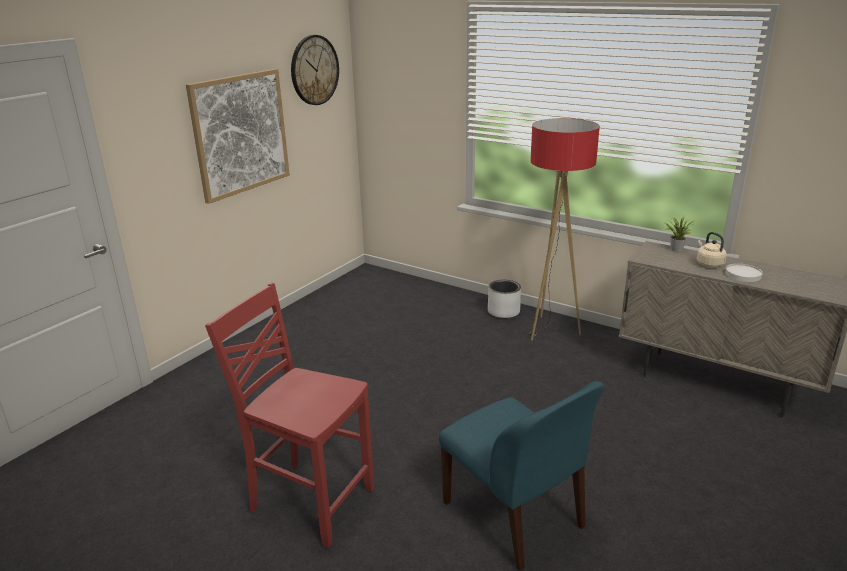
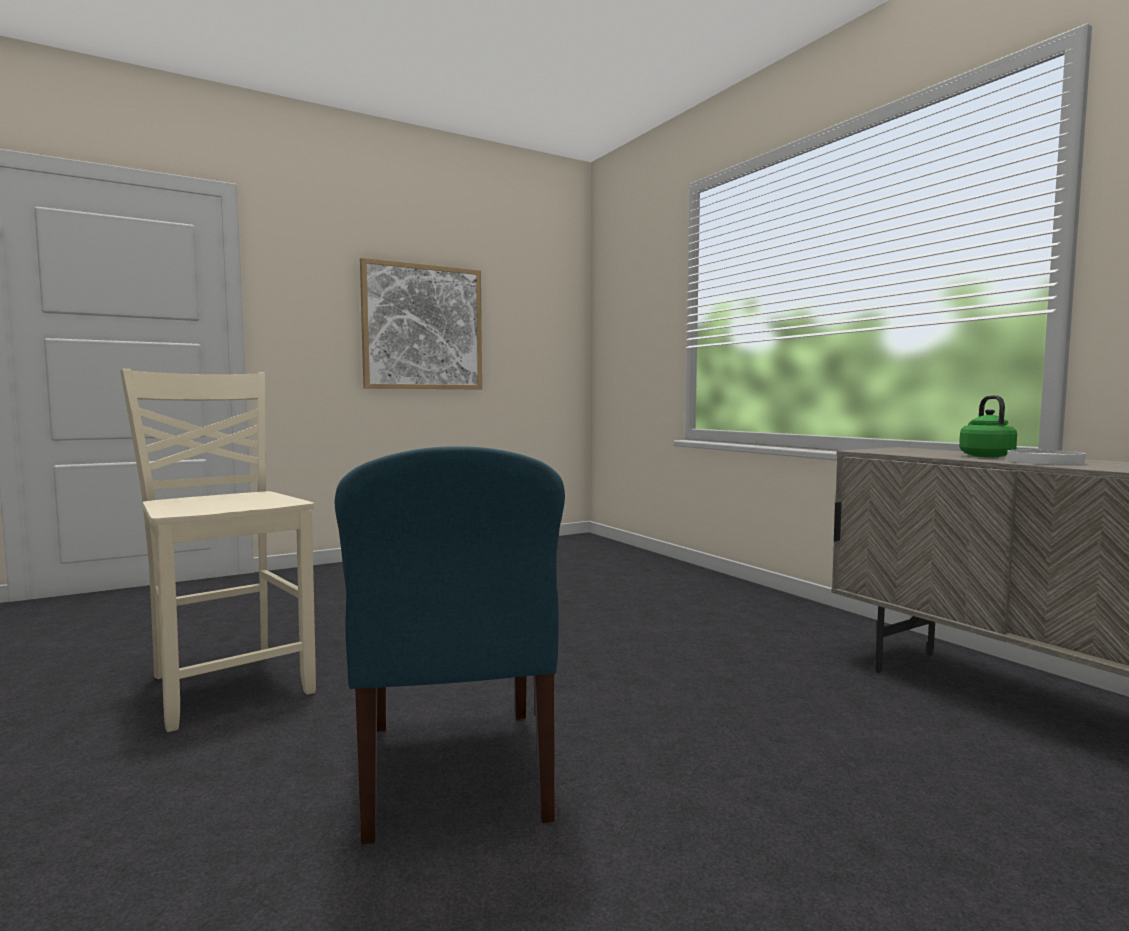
camera: 25 degrees right, 20 degrees down
(309, 500) = (229, 684): red chair -> beige chair
(314, 70) = (534, 286): wall clock -> none
(503, 312) = (713, 583): grey planter -> none
(550, 330) = (763, 606): floor lamp -> none
(675, 249) = (939, 450): potted plant -> none
(708, 264) = (984, 456): beige kettle -> green kettle

